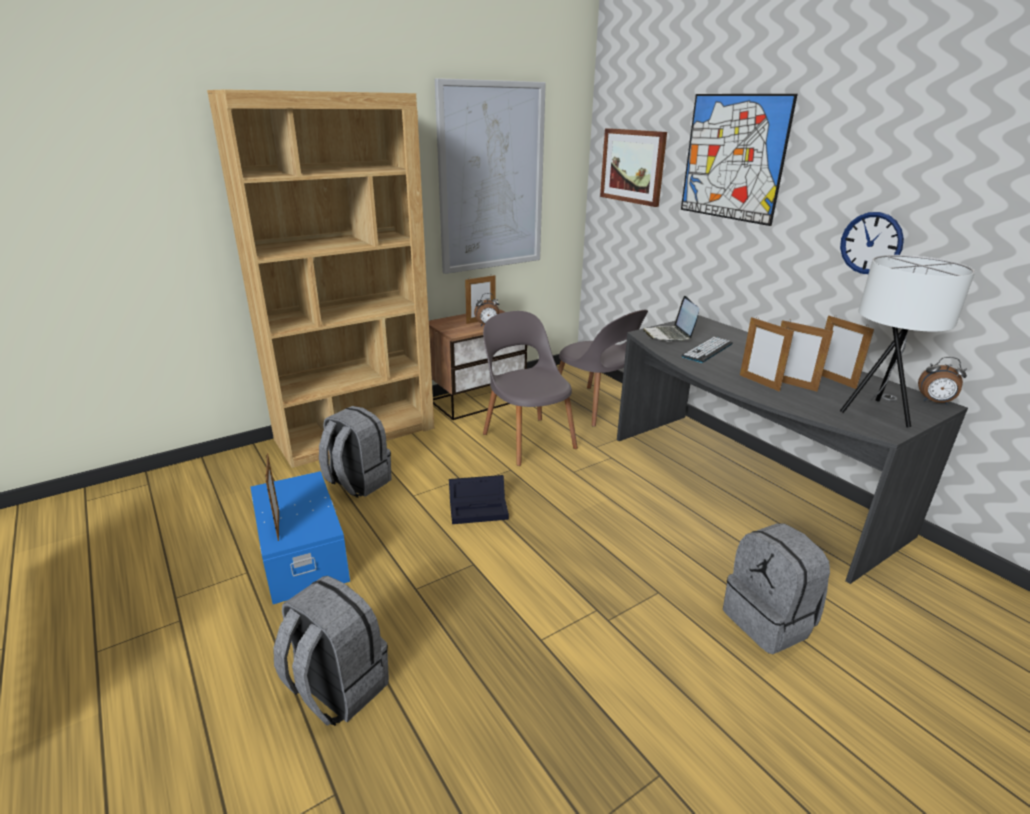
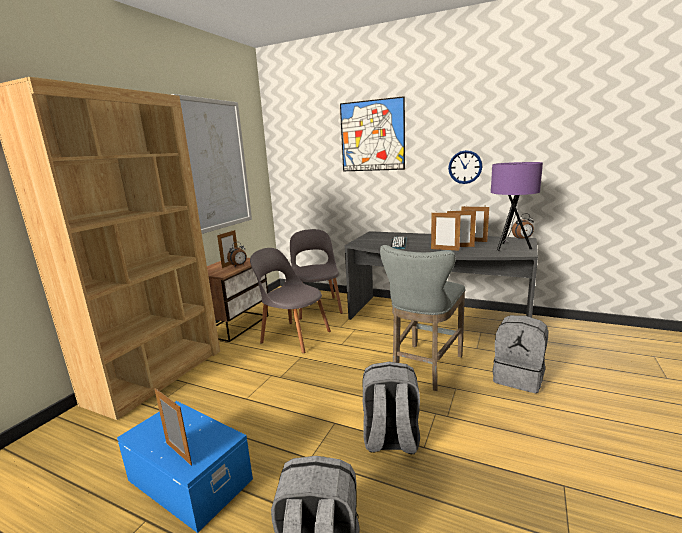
camera: 30 degrees left, 10 degrees down
(357, 482) = (190, 407): grey backpack -> grey backpack (390, 440)
(480, 508) = (303, 387): black storage box -> none
(594, 407) = (317, 307): grey chair -> grey chair turned 120 degrees counterclockwise
(633, 166) = (302, 151): picture -> none
(645, 548) = (424, 368): none -> grey stool
(669, 335) = (369, 241): laptop -> none
(876, 413) = (510, 248): white table lamp -> purple table lamp

